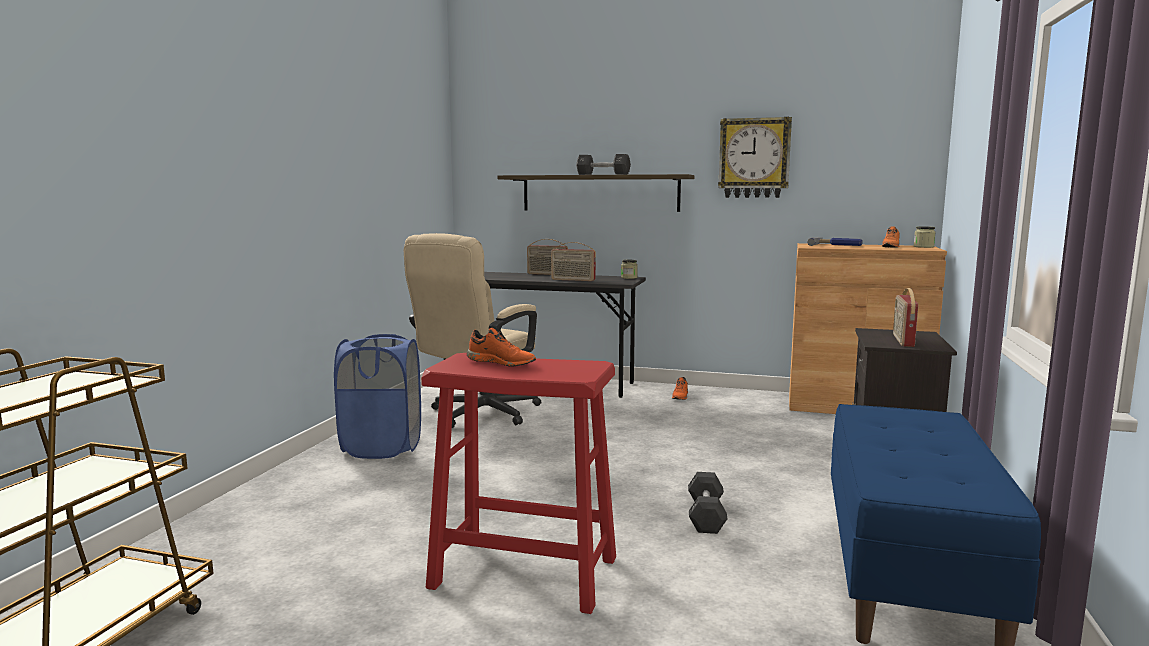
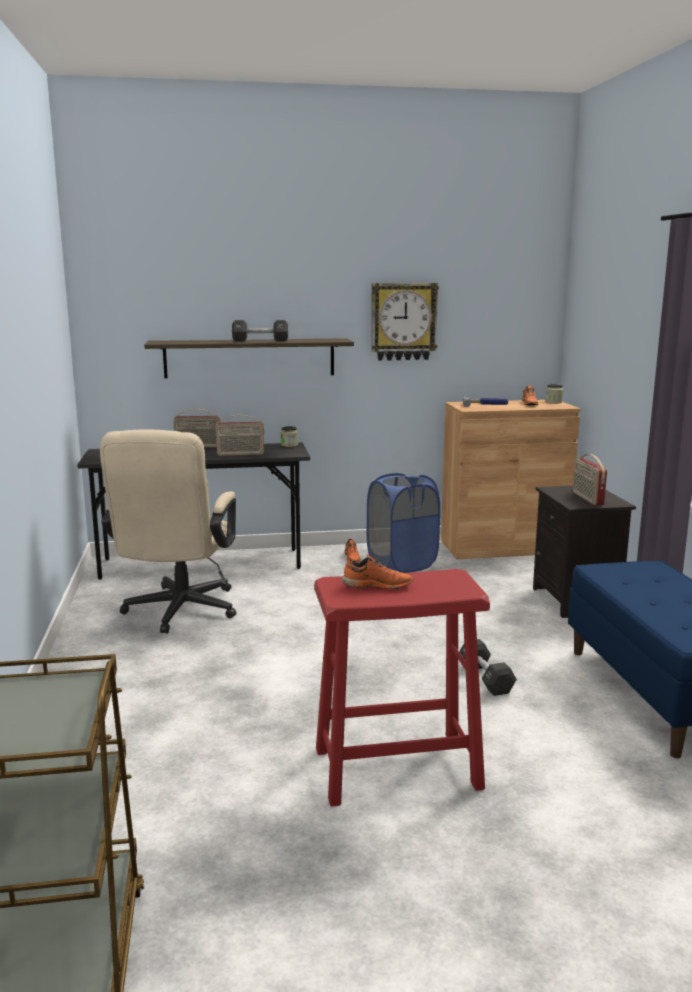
camera: 25 degrees left, 5 degrees up
(382, 447) = (118, 670): blue laundry basket -> blue laundry basket (402, 563)

